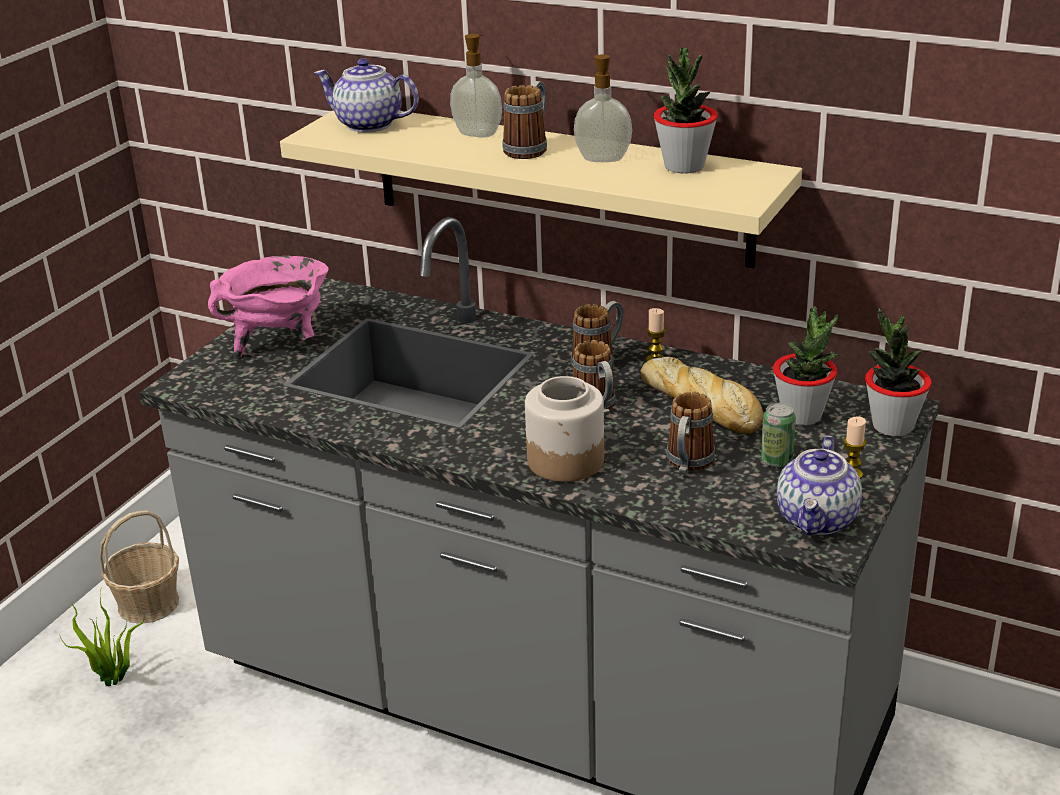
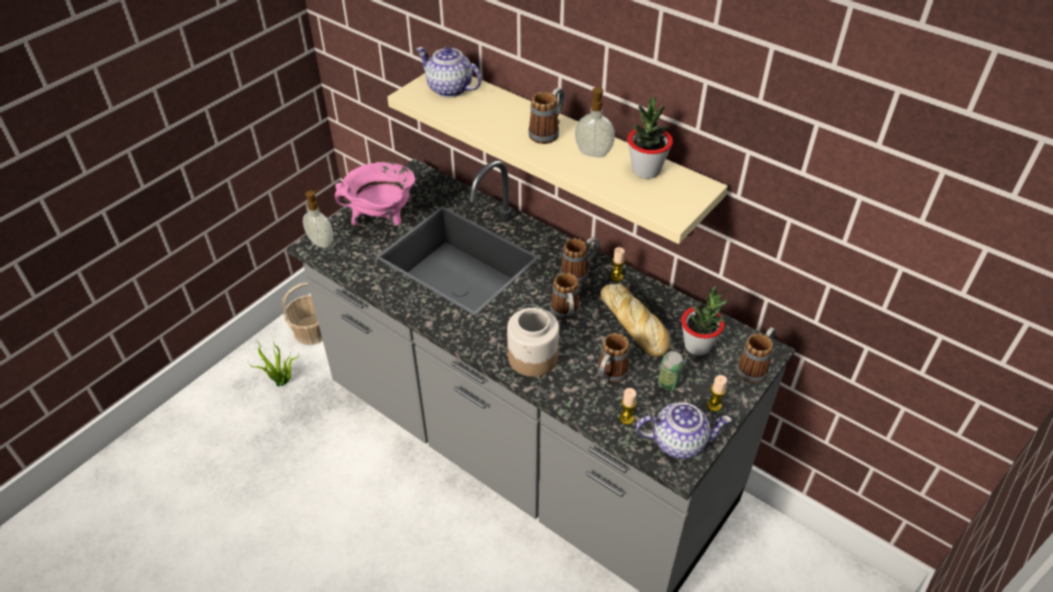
camera: 10 degrees right, 15 degrees up
(478, 133) = (518, 111): soap dispenser -> soap dispenser (322, 242)
(731, 506) = (626, 418): none -> candle
(818, 519) = (679, 441): teapot -> teapot turned 120 degrees counterclockwise
(892, 426) = (755, 367): potted plant -> mug

